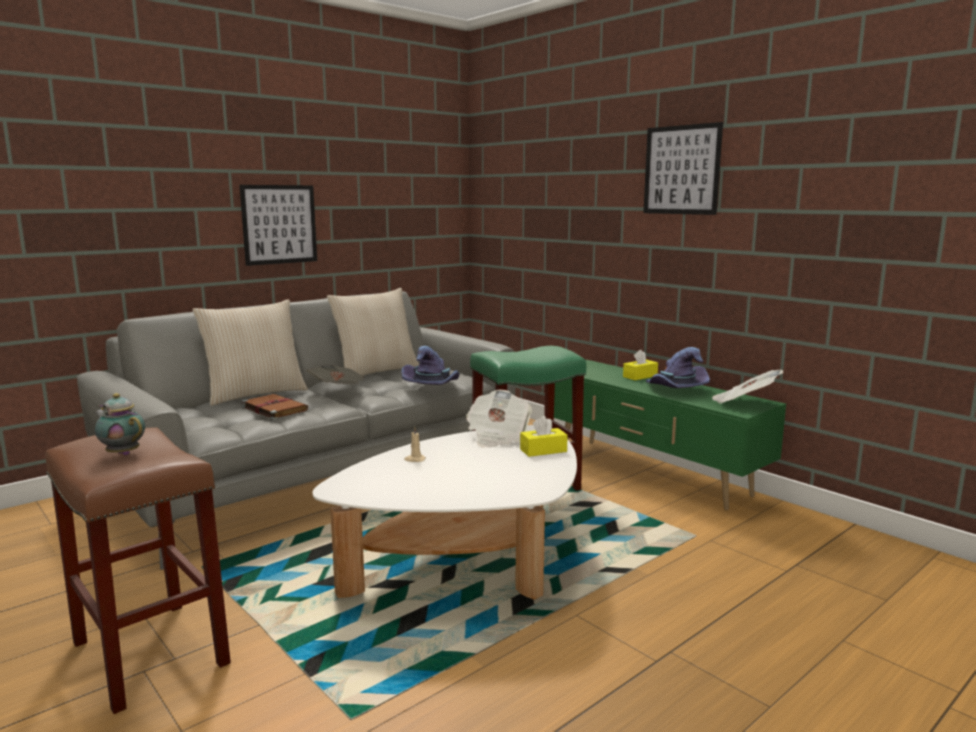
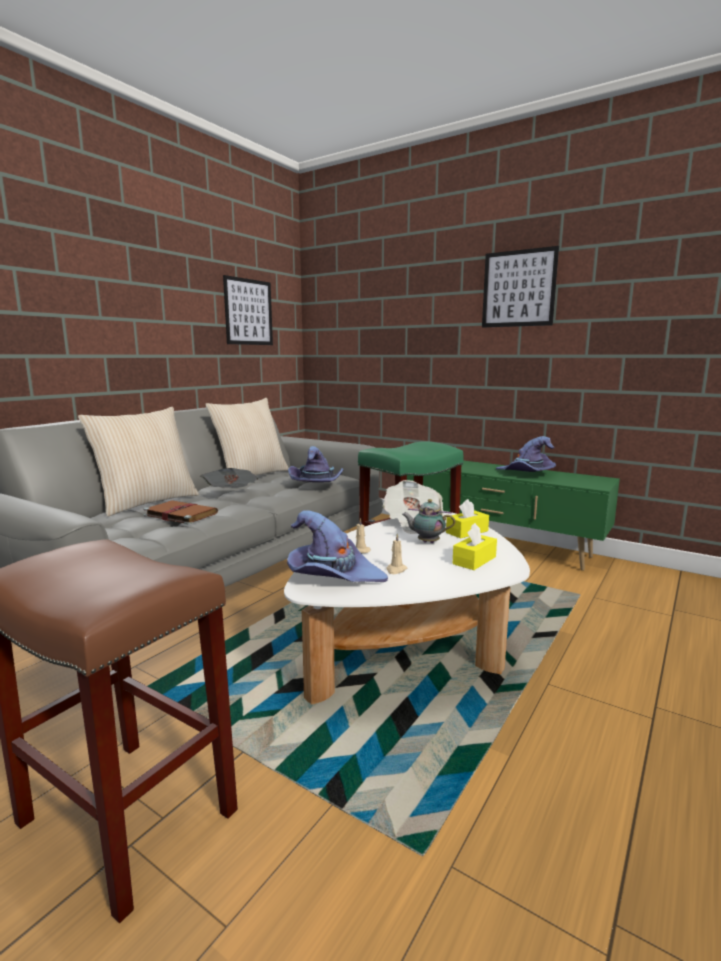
camera: 15 degrees left, 0 degrees up
(122, 453) = (95, 574): teapot -> teapot (426, 542)
(279, 224) = (146, 336): picture -> picture (248, 312)
(368, 479) = (333, 575): none -> purple hat
(430, 480) = (396, 570): none -> beige candle
(640, 376) = (485, 466): yellow tissue box -> yellow tissue box (474, 560)
(743, 403) = (590, 480): newspaper -> none

